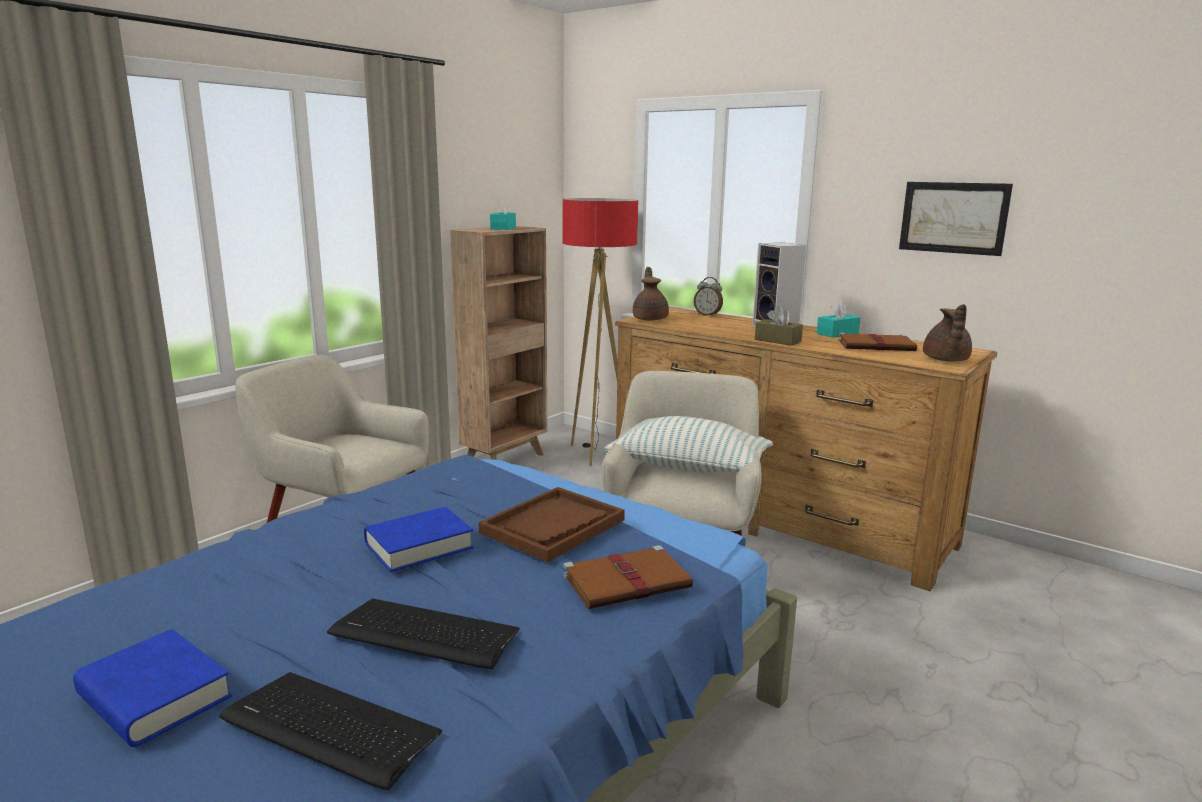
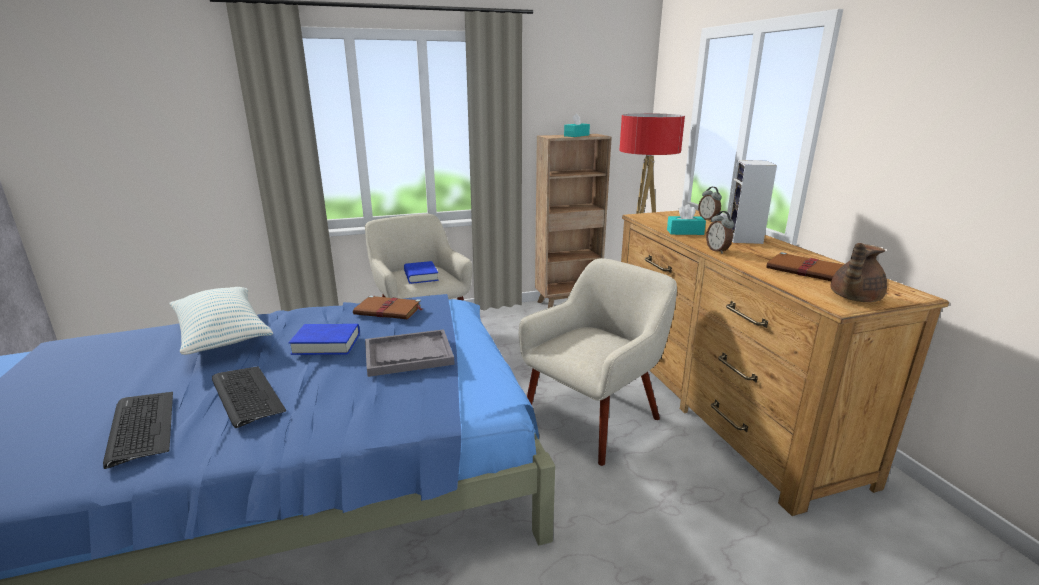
camera: 35 degrees right, 5 degrees up
(154, 696) = (124, 382): blue book -> blue book (421, 276)
(553, 526) = (408, 355): brown tray -> grey tray
(628, 581) = (387, 406): brown book -> brown book (389, 310)
(650, 319) = (652, 216): brown teapot -> none
(688, 467) = (601, 340): pillow -> pillow (222, 335)
(777, 341) = (718, 250): brown tissue box -> alarm clock
(837, 333) = (795, 253): turquoise tissue box -> turquoise tissue box (685, 232)
(953, 217) = (947, 146): picture -> none

